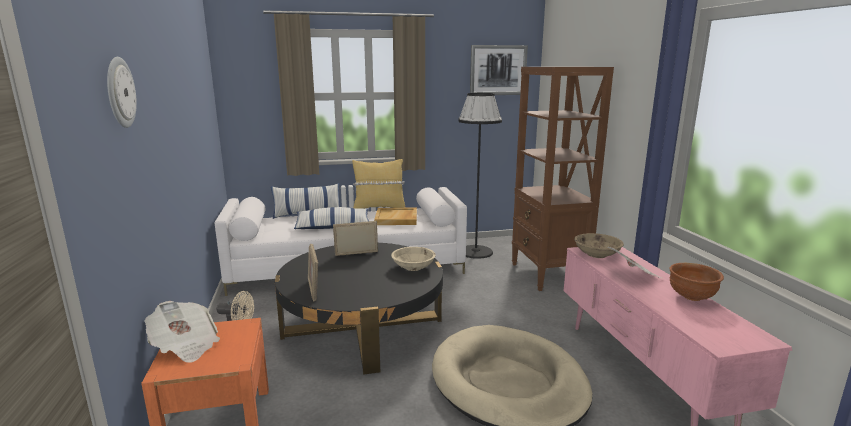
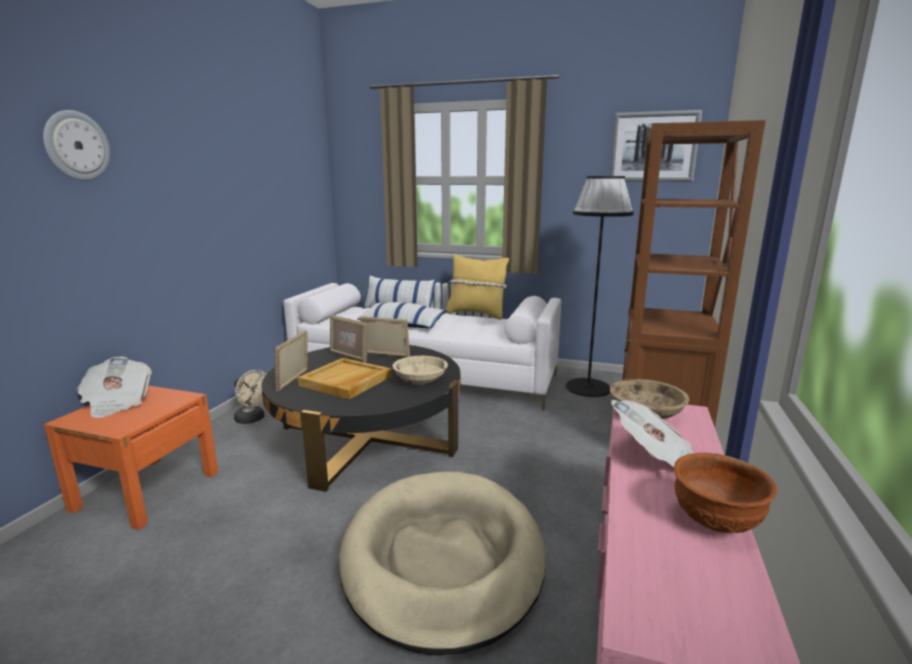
camera: 30 degrees right, 0 degrees up
(328, 261) = (349, 357): none -> picture frame
(396, 218) = (477, 326): beige tray -> beige tray (345, 381)

